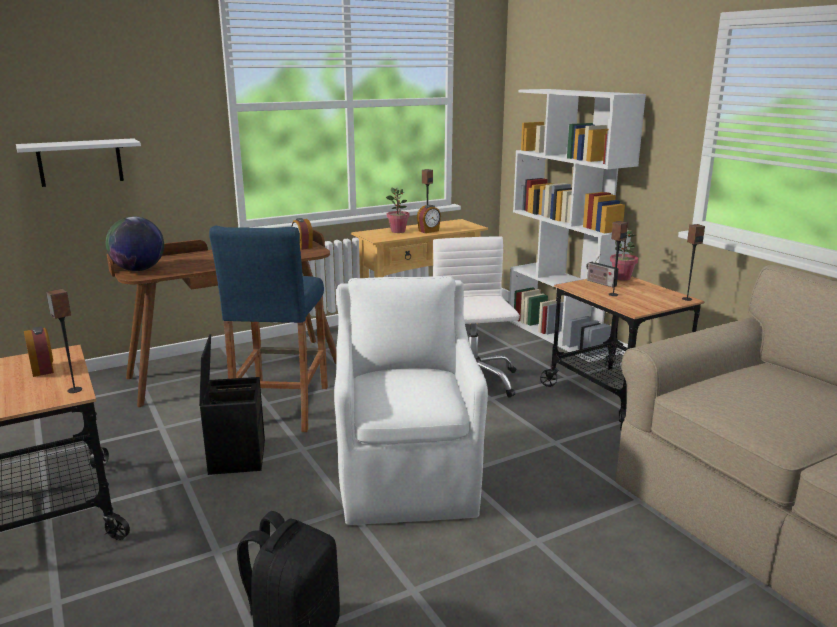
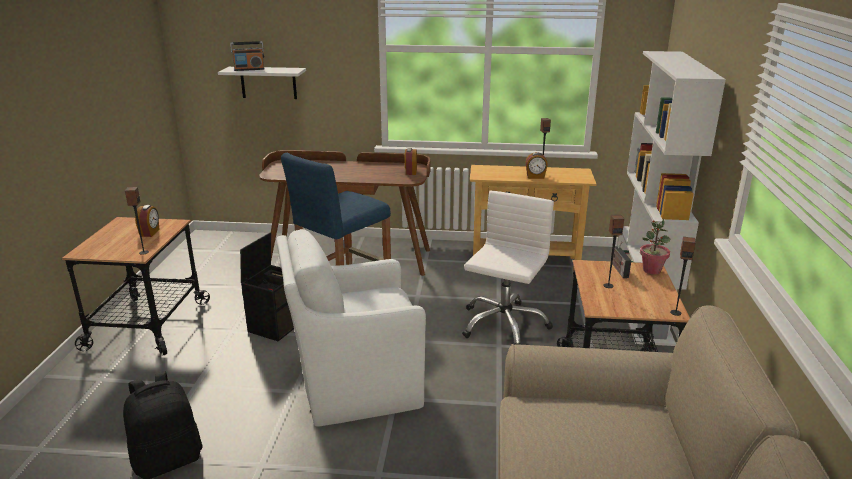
camera: 35 degrees right, 5 degrees up
(59, 143) = (249, 69): none -> radio
(138, 270) = (280, 169): globe -> none
(398, 231) = (509, 171): potted plant -> none
(408, 479) = (355, 386): white armchair -> white armchair turned 135 degrees counterclockwise

